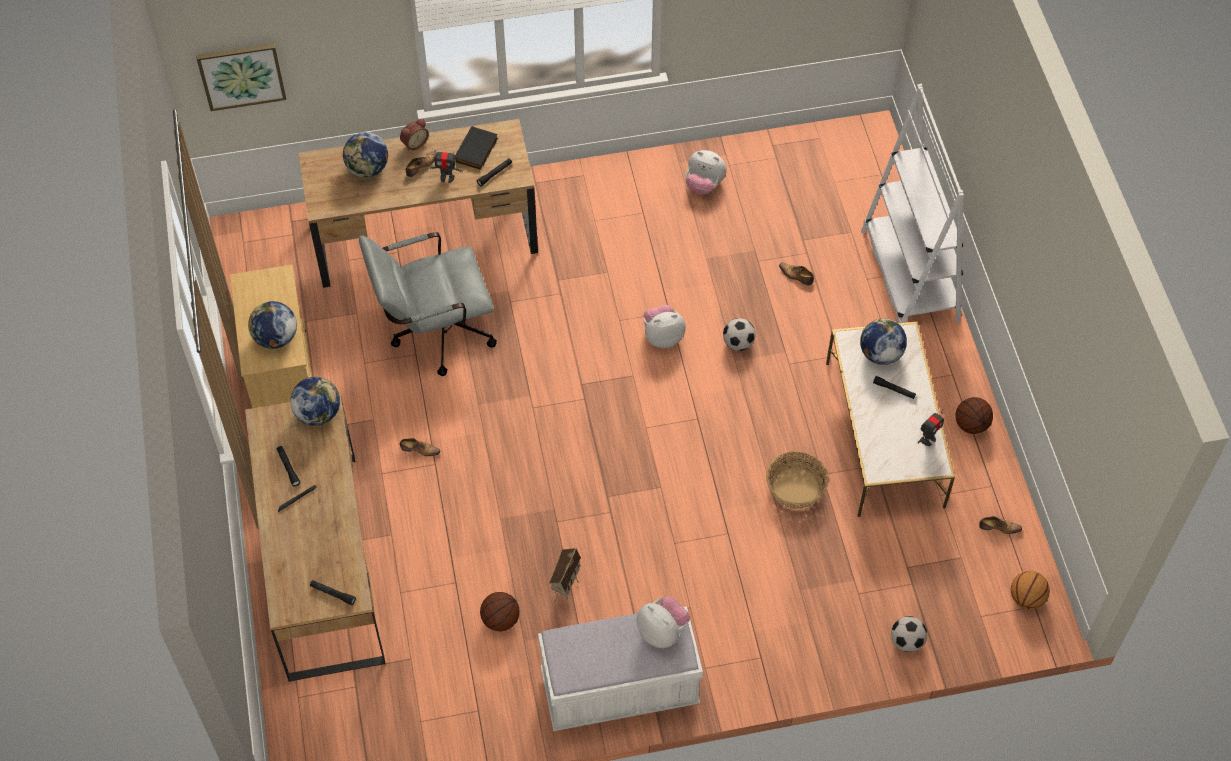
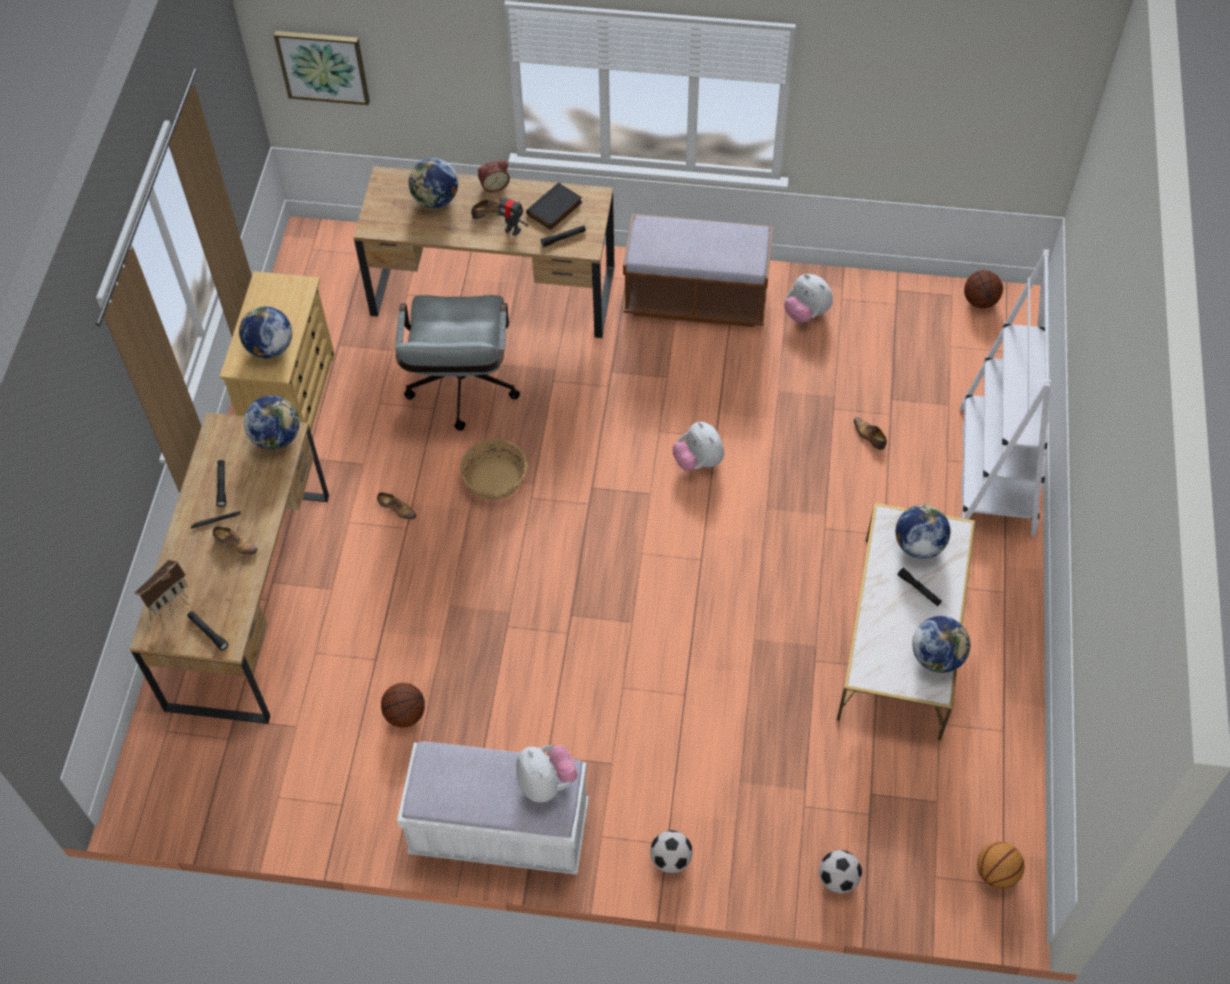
camera: 20 degrees right, 0 degrees up
(434, 334) = (461, 393): grey office chair -> grey office chair turned 90 degrees counterclockwise
(565, 589) = (486, 702): toy house -> toy house (170, 608)
(606, 197) = (696, 299): none -> brown bench
(662, 336) = (698, 461): plush toy -> plush toy turned 120 degrees counterclockwise
(738, 343) = (777, 491): football -> football (670, 859)
(795, 488) = (778, 667): basket -> basket (495, 478)
(928, 439) = (937, 656): toy robot -> globe
(971, 424) = (1005, 654): basketball -> basketball (980, 300)
(998, 527) = (994, 781): shoe -> shoe (235, 543)

